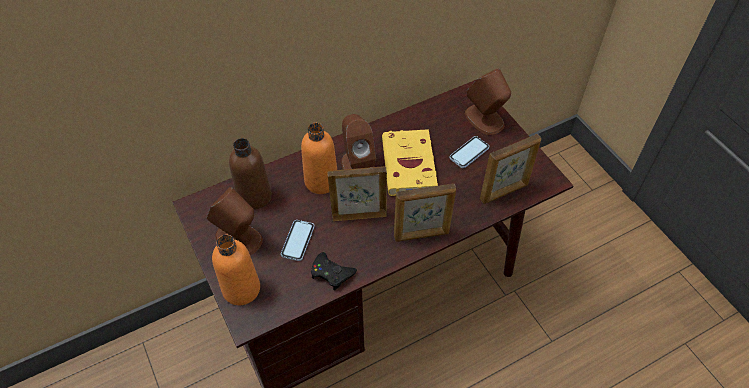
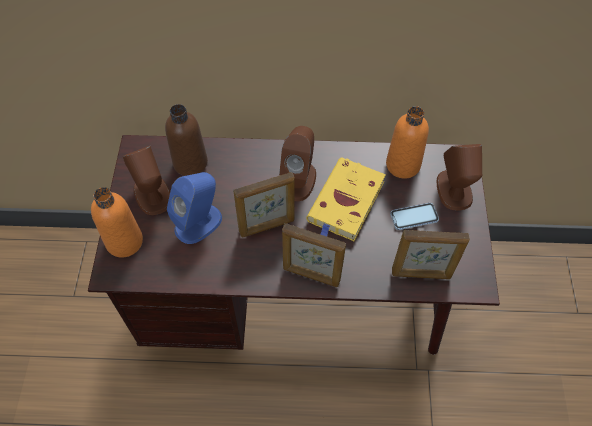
camera: 30 degrees right, 5 degrees up
(298, 241) = (199, 223): phone -> blue speaker
(321, 181) = (256, 177): orange bottle -> orange bottle (403, 165)
(331, 273) = (207, 268): black game controller -> none
(359, 215) = (267, 226): picture frame -> picture frame turned 135 degrees clockwise

